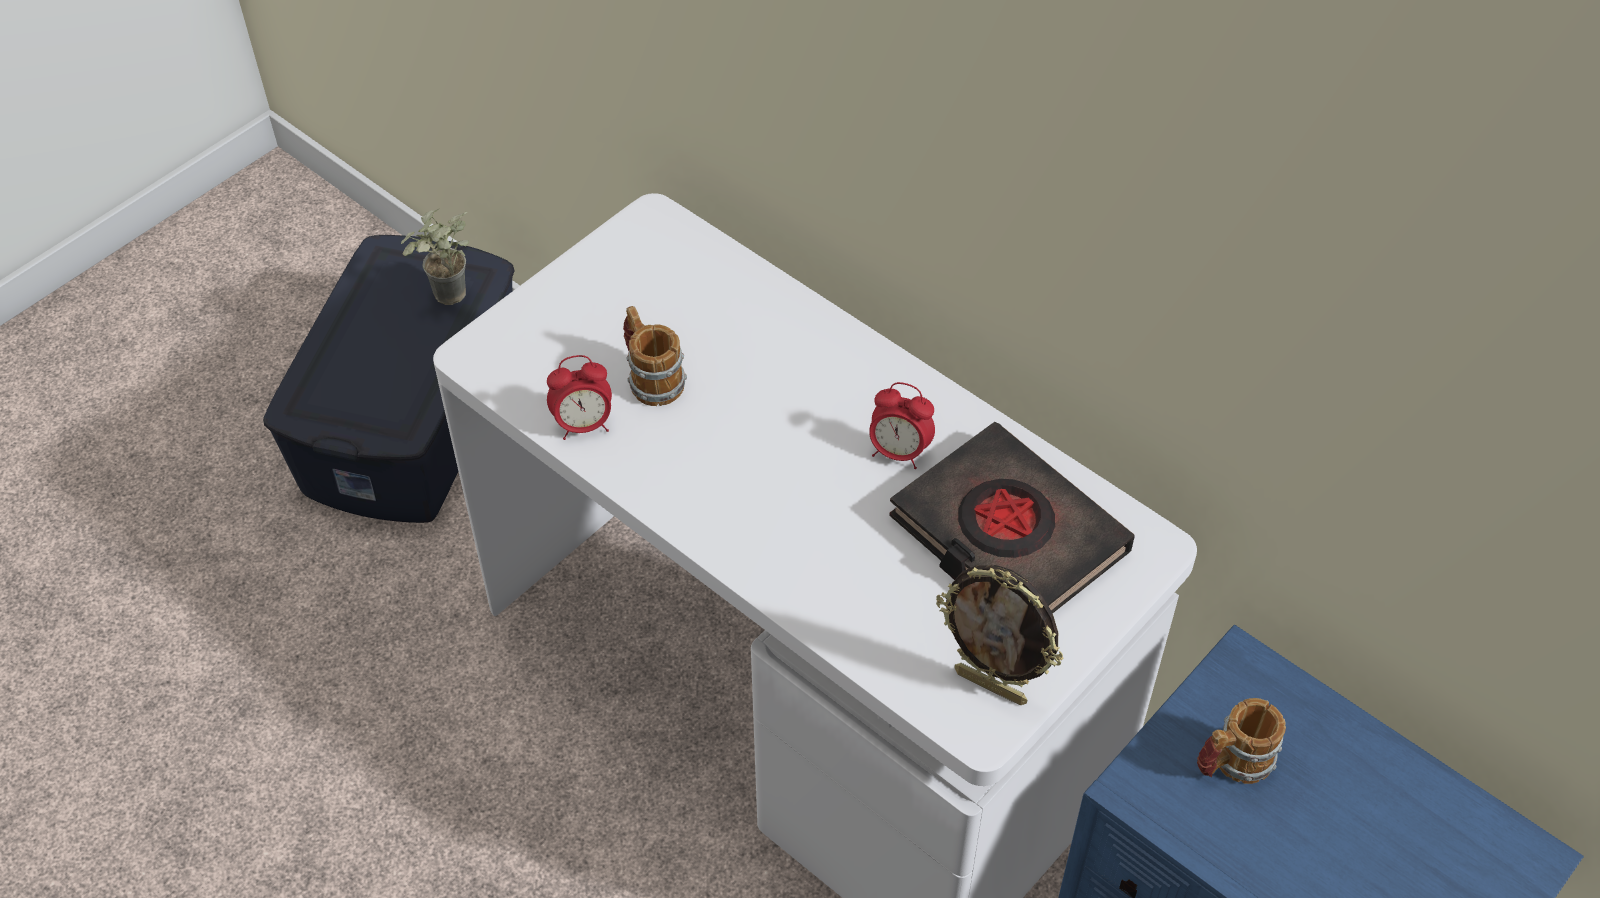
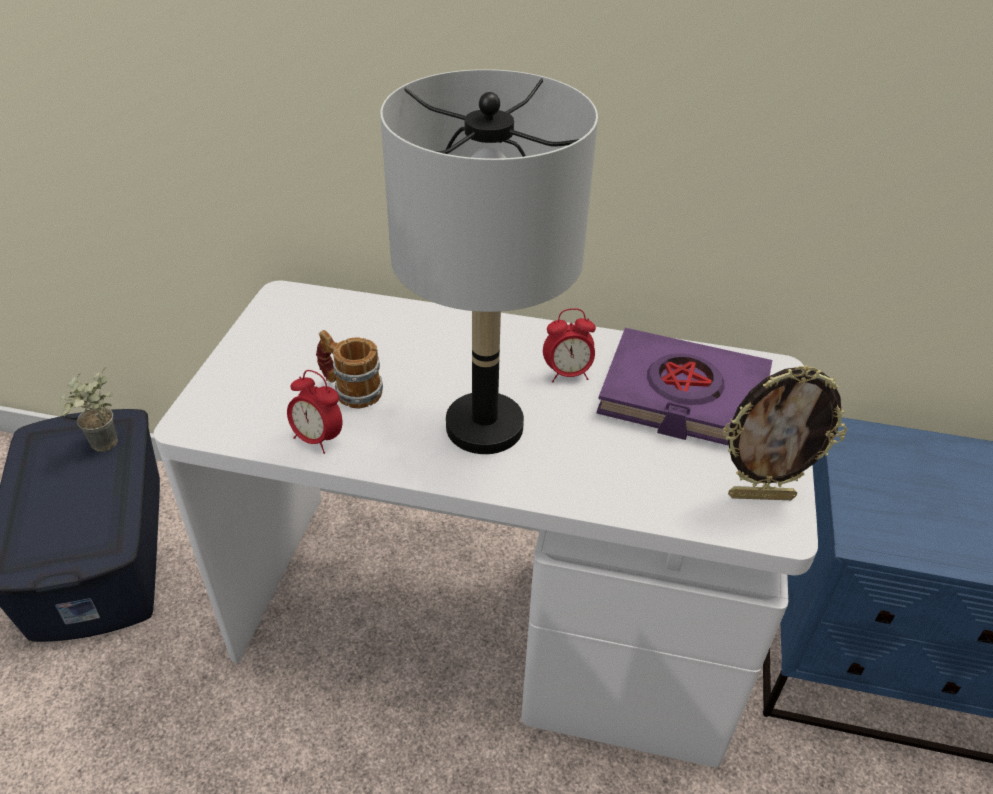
camera: 30 degrees left, 10 degrees down
(583, 425) = (318, 439): alarm clock -> alarm clock turned 75 degrees clockwise
(761, 480) = (485, 426): none -> grey table lamp
(1007, 536) = (682, 397): black book -> purple book
(1232, 763) = (900, 495): mug -> none

